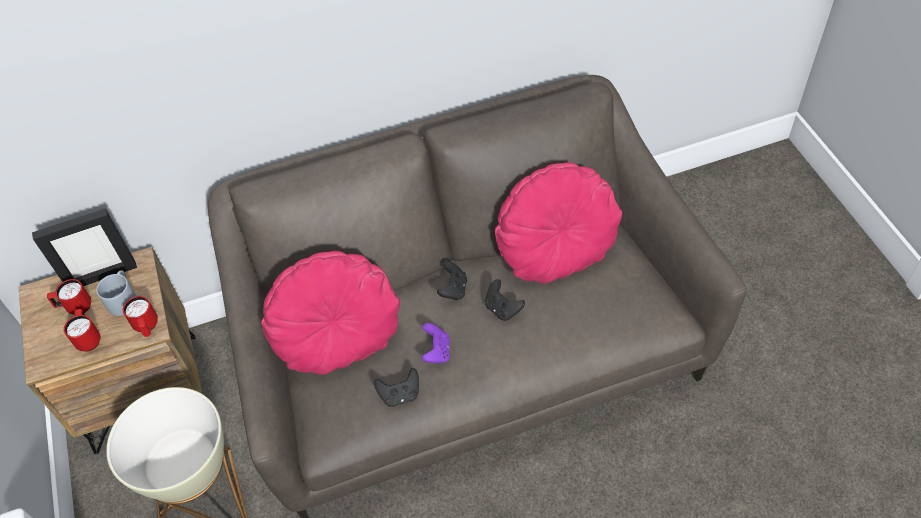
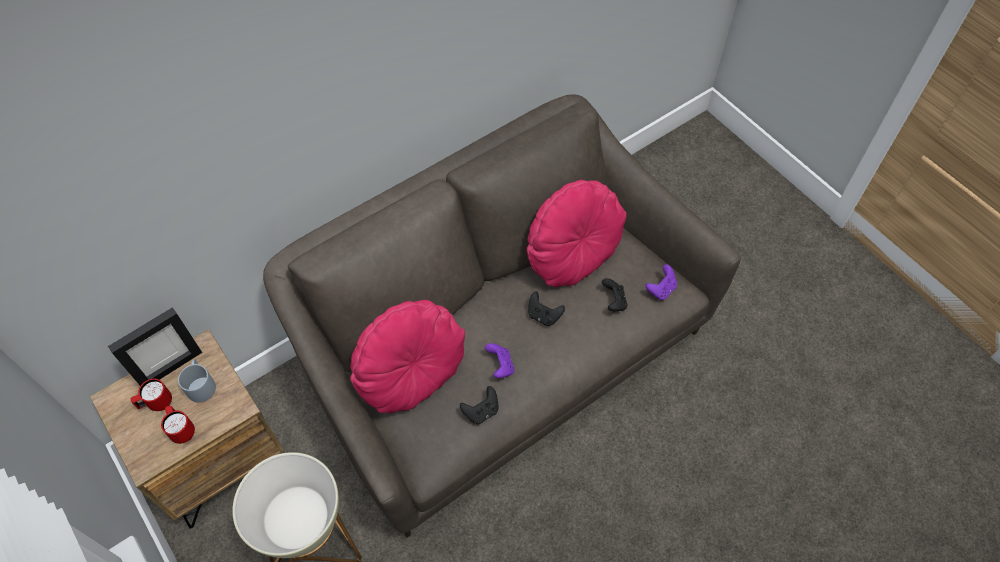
camera: 20 degrees left, 5 degrees up
(147, 327) = (235, 406): red mug -> none
(453, 289) = (495, 307): black game controller -> black game controller (614, 302)
(647, 310) = (661, 289): none -> purple game controller

